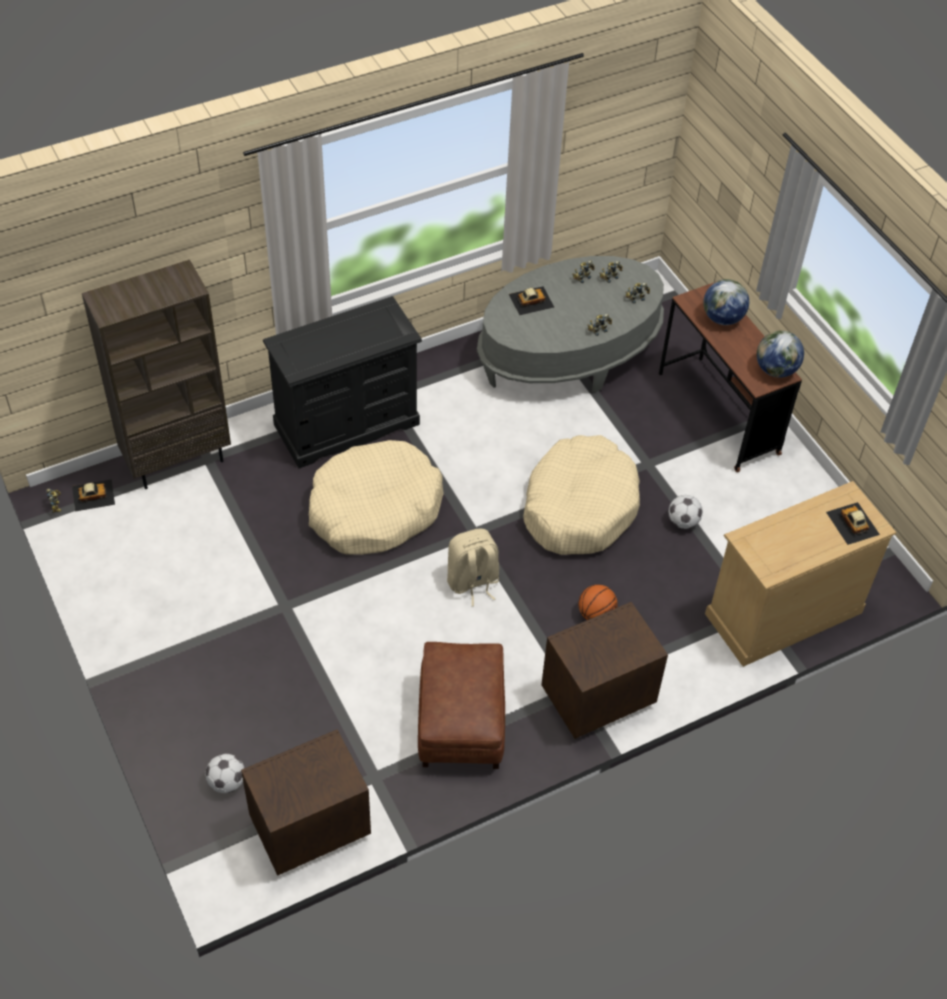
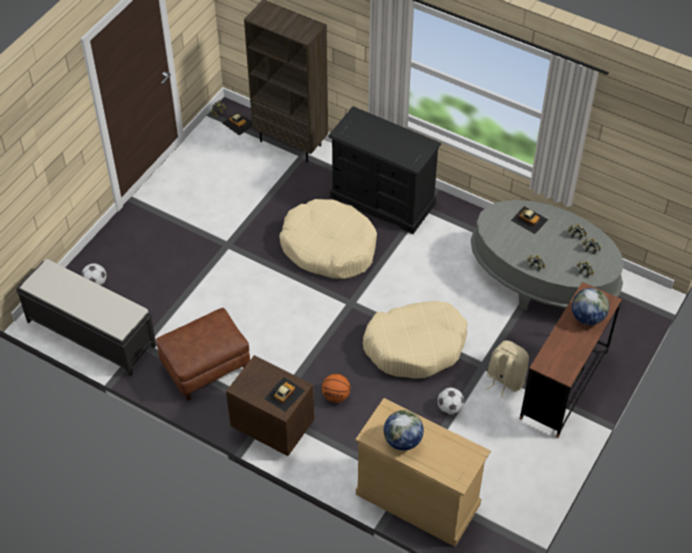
camera: 60 degrees right, 0 degrees up
(308, 828) = (90, 333): brown nightstand -> black bench
(472, 582) = (312, 321): beige backpack -> beige backpack (504, 380)
(775, 370) = (565, 368): globe -> globe (402, 440)
(852, 523) = (450, 465): toy car -> toy car (284, 394)

